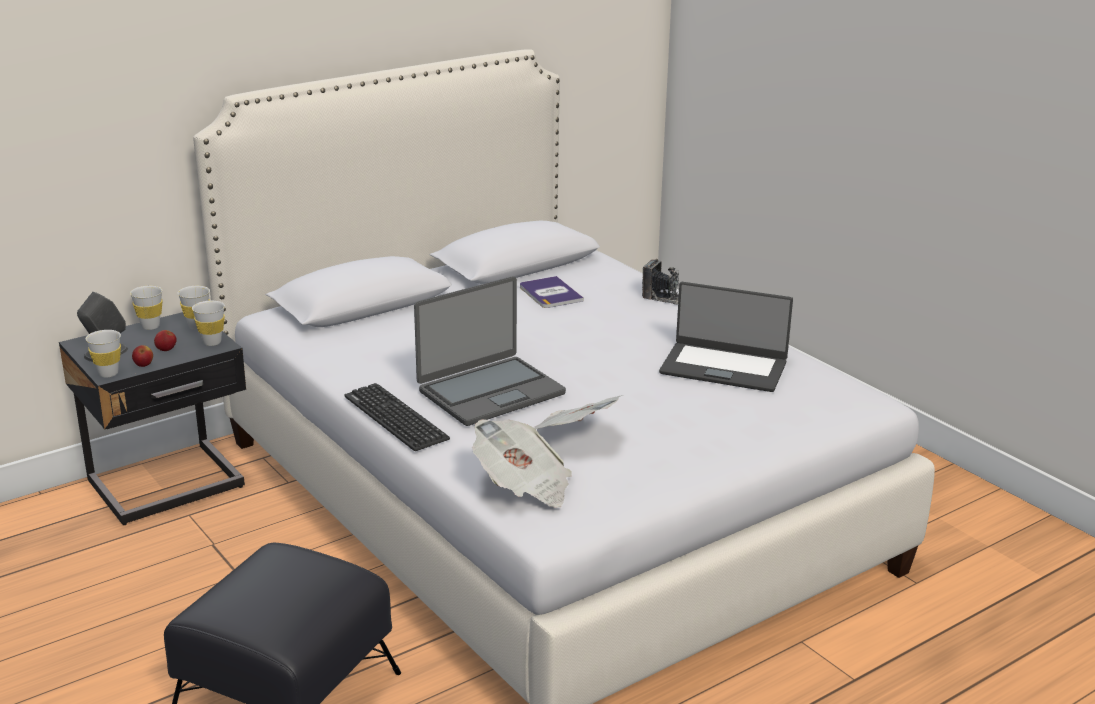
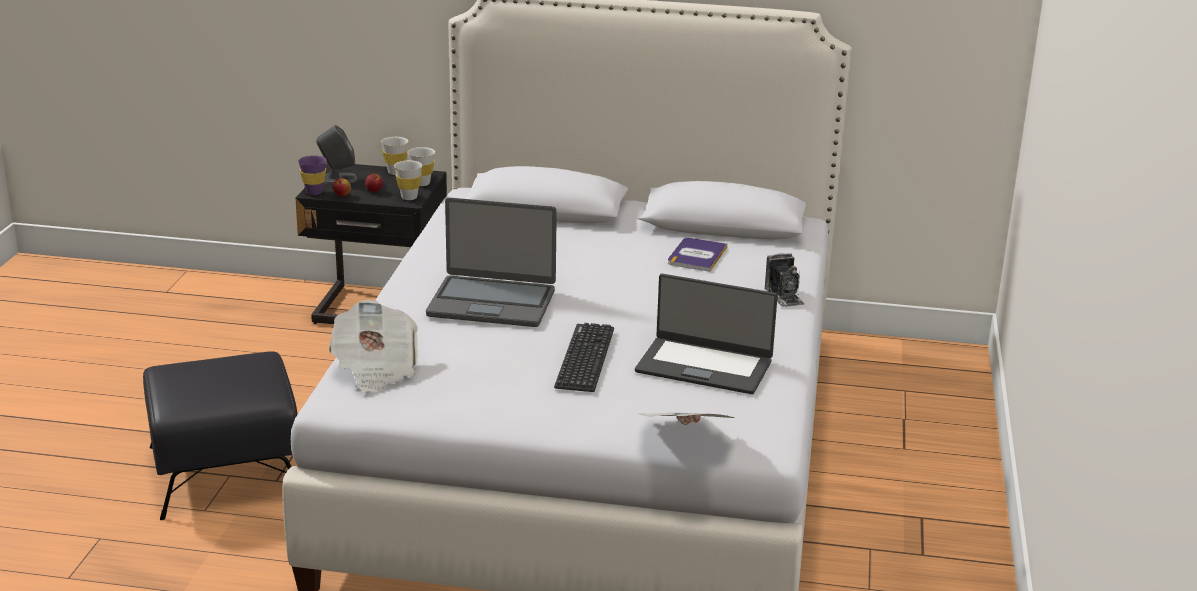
camera: 45 degrees right, 0 degrees up
(108, 373) = (314, 192): white cup -> purple cup
(395, 418) = (400, 291): keyboard -> keyboard (585, 358)
(574, 435) = (479, 355): newspaper -> newspaper (684, 438)
(724, 367) = (704, 365): laptop -> laptop turned 45 degrees counterclockwise

